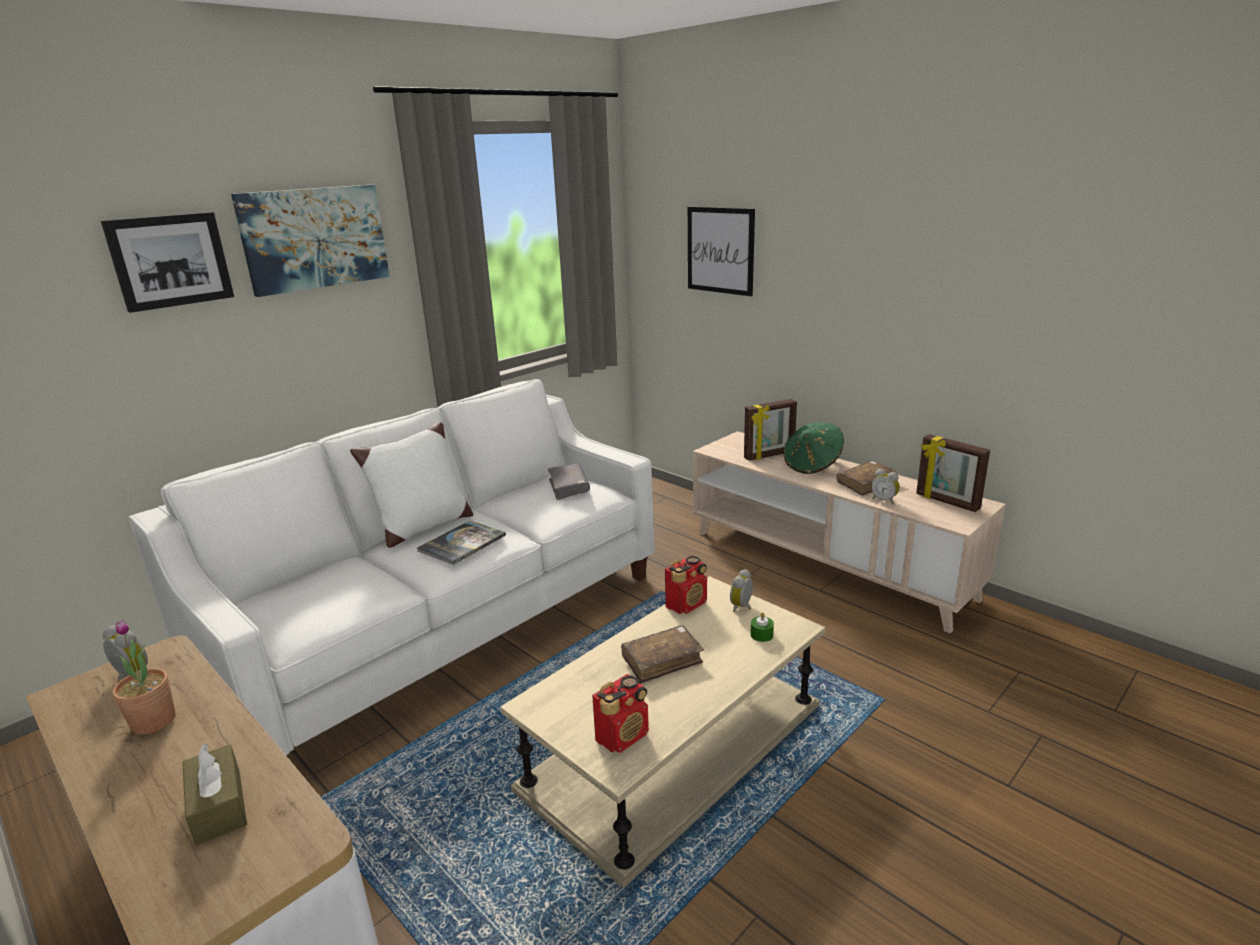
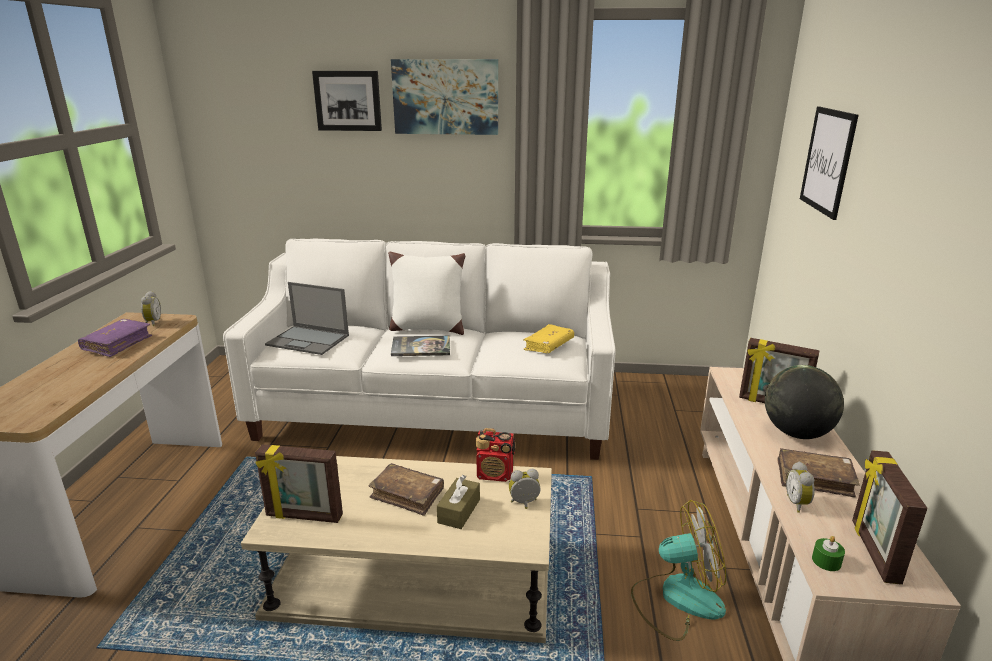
camera: 50 degrees right, 0 degrees up
(153, 721) = (117, 344): potted plant -> purple book
(218, 806) = (55, 388): brown tissue box -> brown tissue box (459, 511)
(316, 602) = (309, 340): none -> laptop
(569, 487) = (548, 345): grey book -> yellow book
(623, 736) = (304, 517): radio -> picture frame
(761, 635) = (494, 531): green candle -> green candle (826, 561)
(812, 465) = (796, 433): green hat -> globe
(829, 624) = (677, 598): none -> fan

